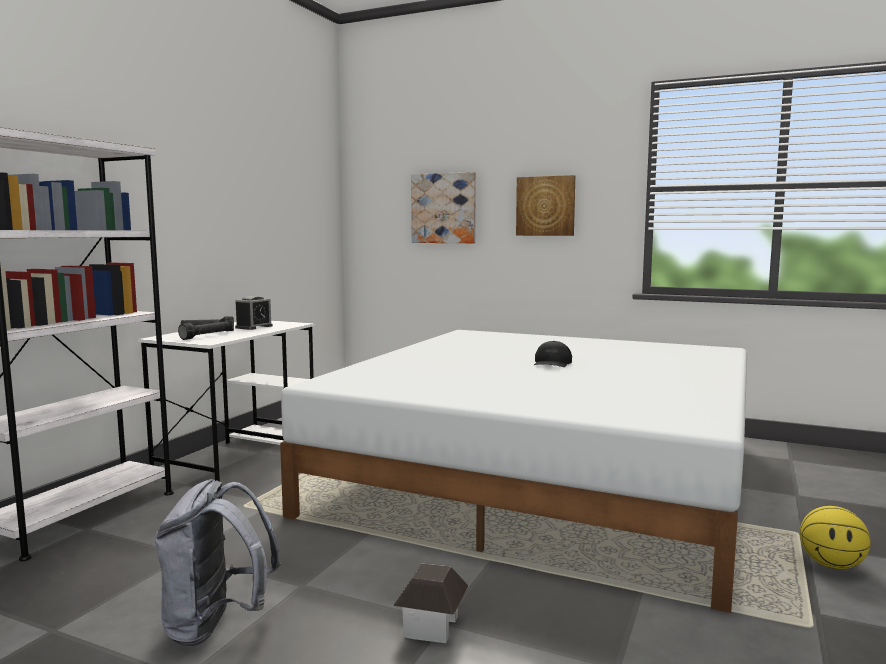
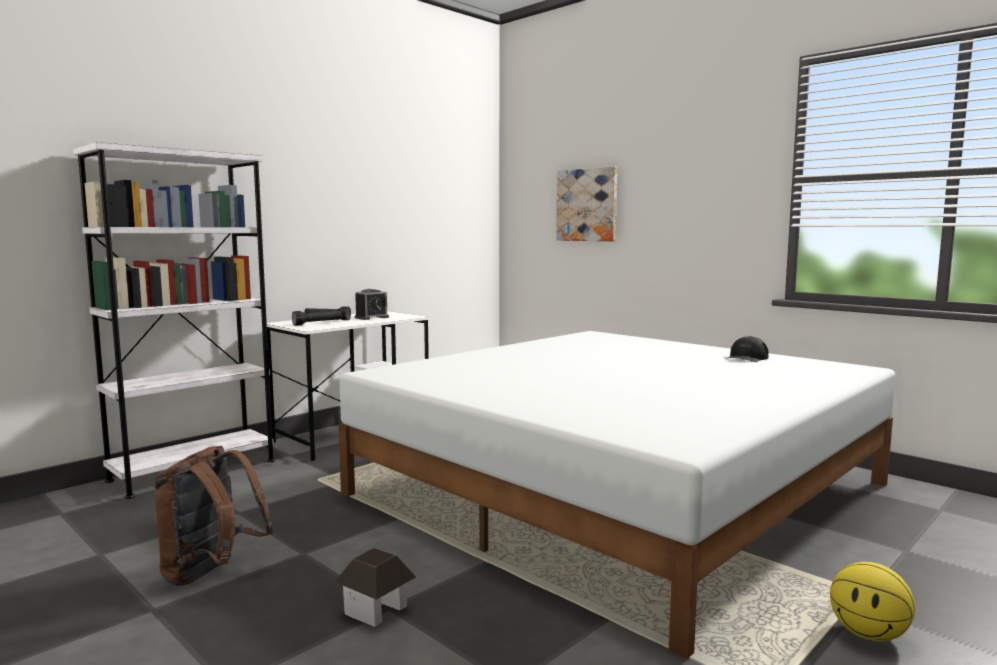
camera: 20 degrees right, 0 degrees up
(217, 625) = (211, 573): grey backpack -> brown backpack
(545, 206) = (685, 201): picture -> none
(552, 363) = (628, 369): black cap -> black cap (746, 358)

